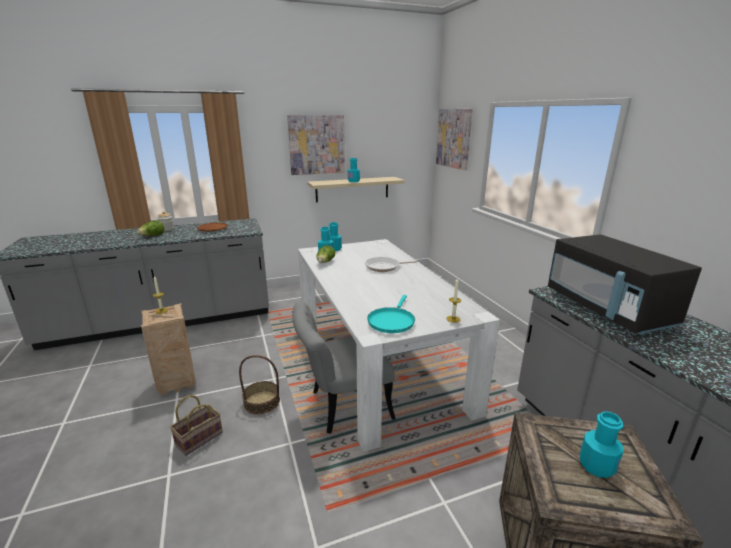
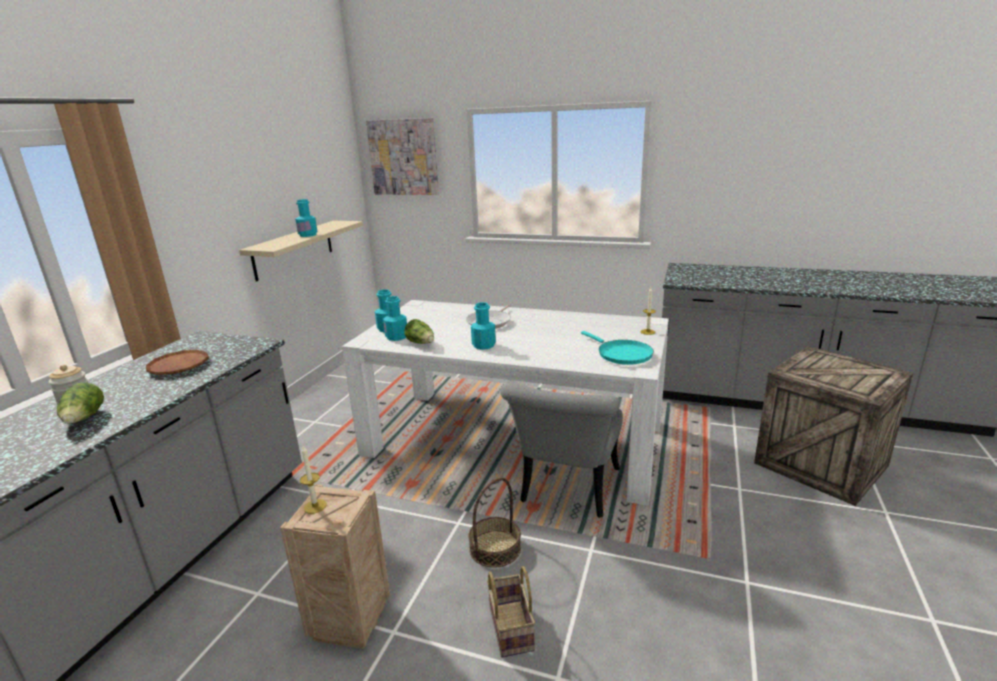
camera: 50 degrees left, 0 degrees up
(317, 144) = (240, 186): picture -> none
(596, 466) = (841, 371): turquoise bottle -> turquoise bottle (483, 345)
(607, 309) = (725, 278): black microwave -> none

